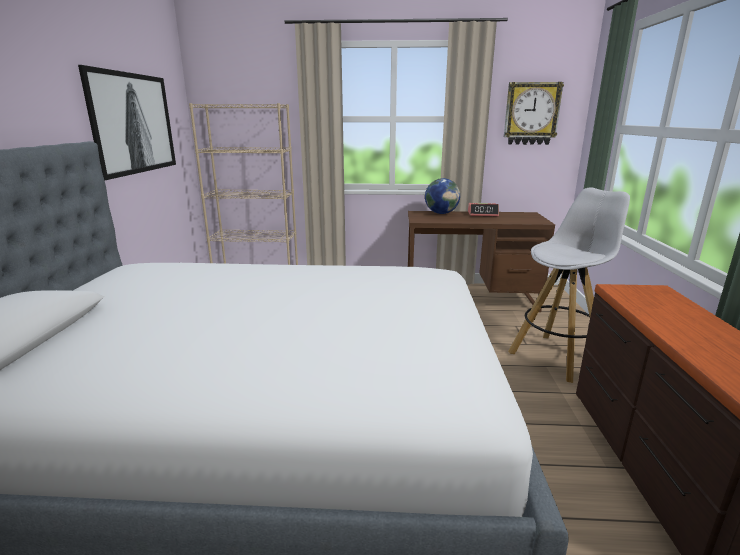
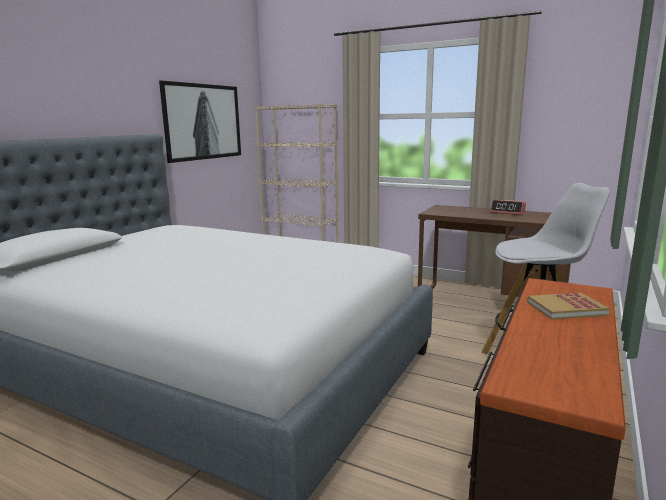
camera: 25 degrees right, 5 degrees down
(441, 213) = (464, 208): globe -> none
(531, 114) = (576, 107): wall clock -> none
(674, 314) = (566, 308): none -> book

